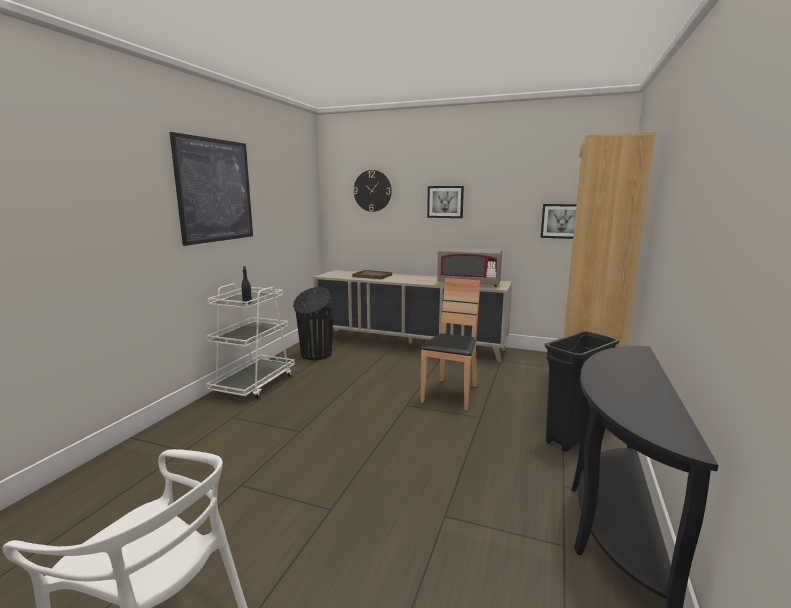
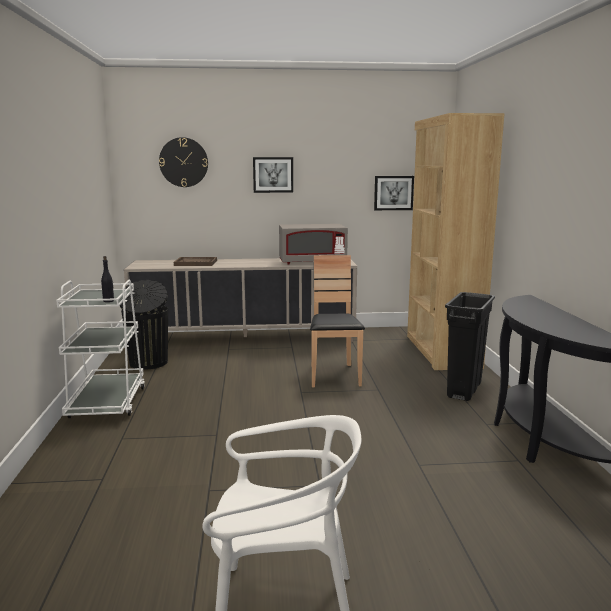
camera: 25 degrees left, 0 degrees up
(215, 190) = (46, 163): picture -> none

